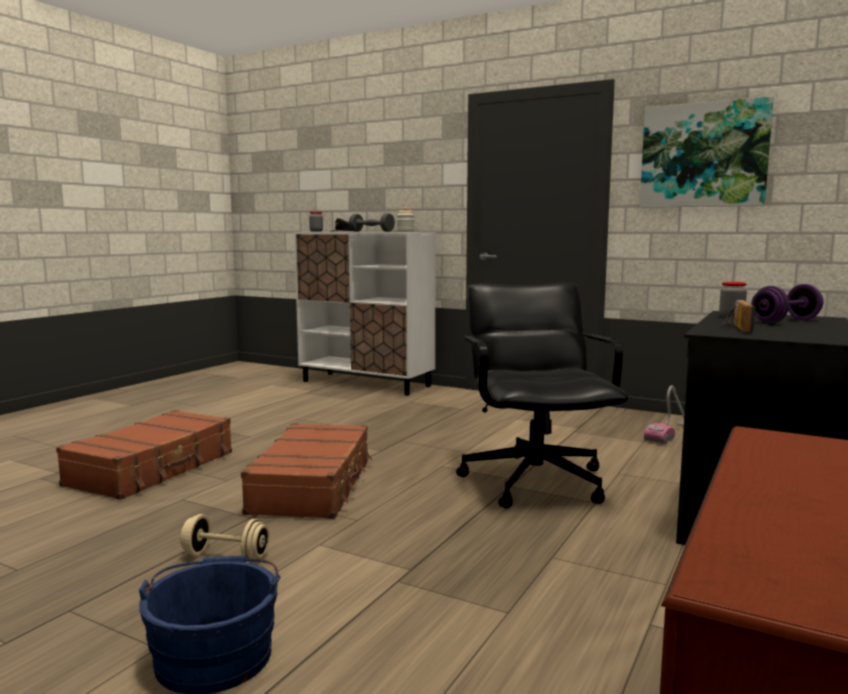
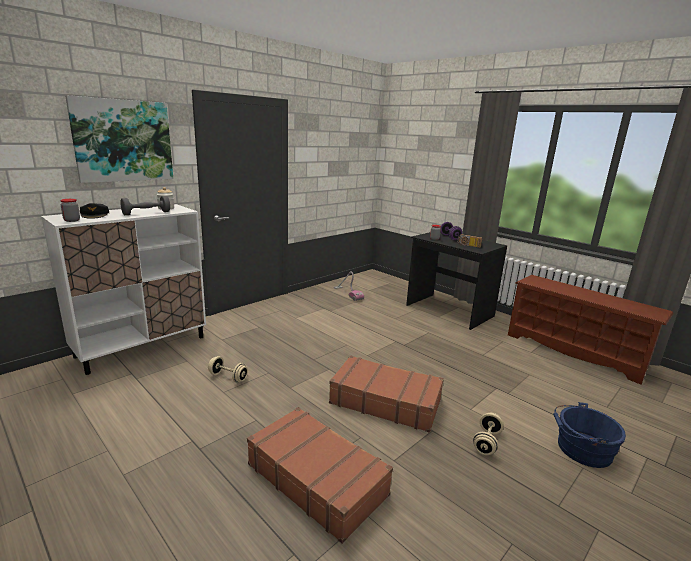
camera: 75 degrees left, 10 degrees up
(327, 416) = (228, 377): none -> beige dumbbell
(535, 481) = (399, 337): black office chair -> none
(703, 155) = (326, 150): picture -> picture (123, 141)

